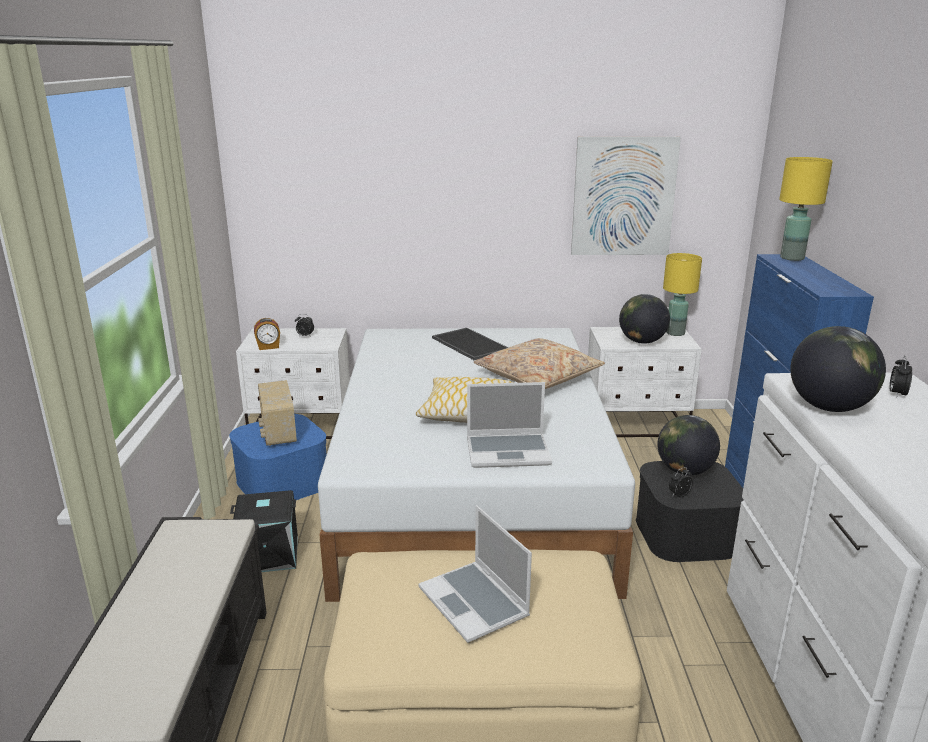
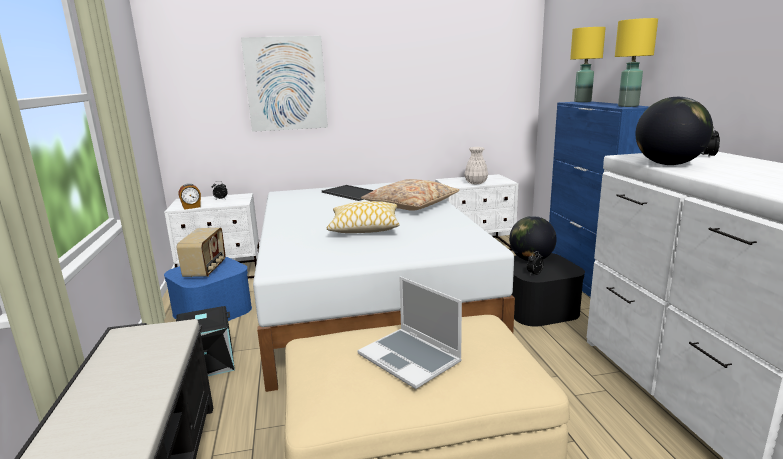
camera: 10 degrees left, 5 degrees down
(278, 433) = (206, 269): radio -> radio turned 150 degrees counterclockwise
(509, 451) = (408, 246): laptop -> none
(623, 197) = (451, 81): picture -> picture (286, 84)
(642, 341) = (475, 183): globe -> white vase
(675, 333) = (496, 177): yellow table lamp -> yellow table lamp (628, 106)

